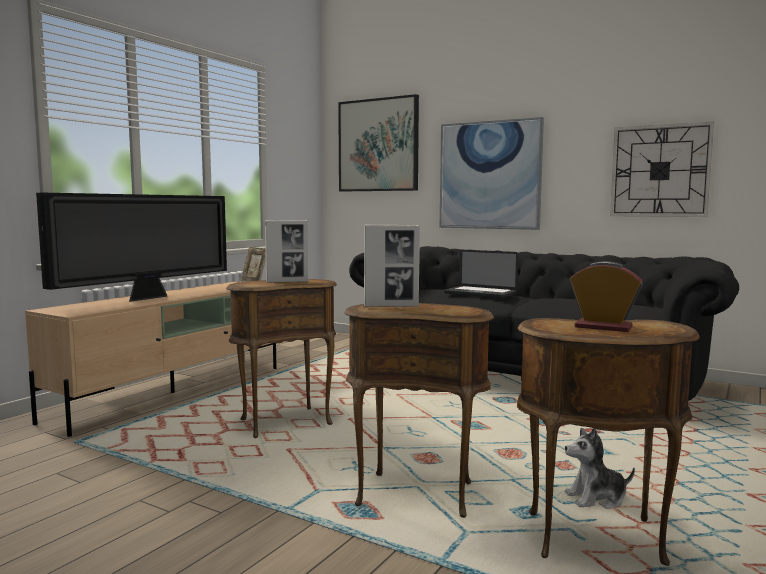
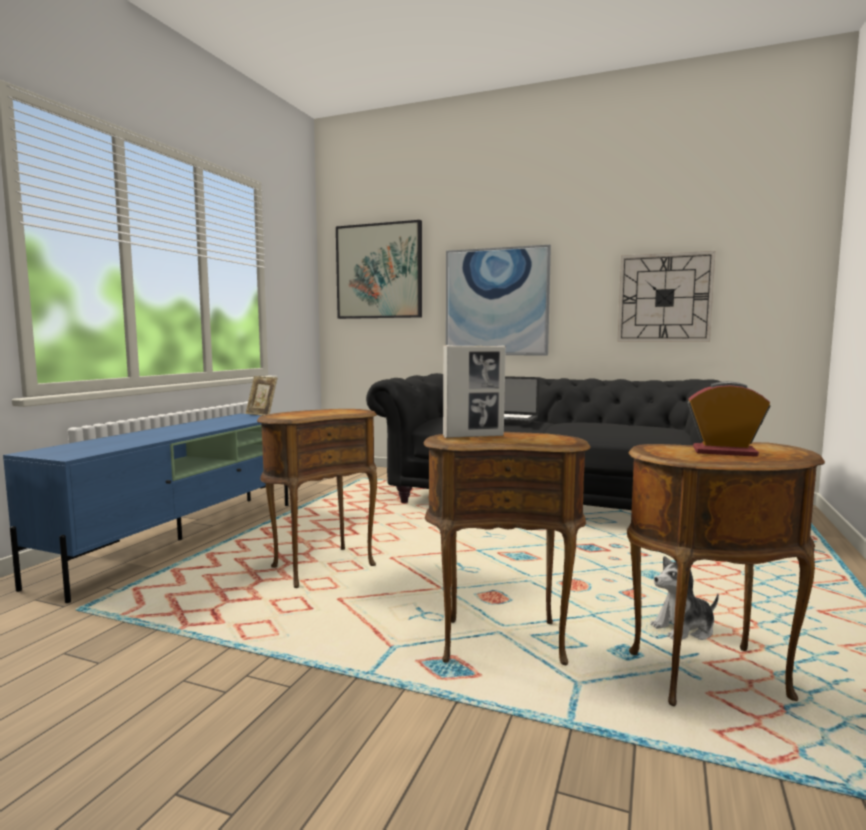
camera: 10 degrees left, 0 degrees up
(148, 298) = (151, 434): television -> none
(174, 392) = (182, 539): beige tv stand -> blue tv stand
(287, 282) = (323, 413): picture frame -> none

